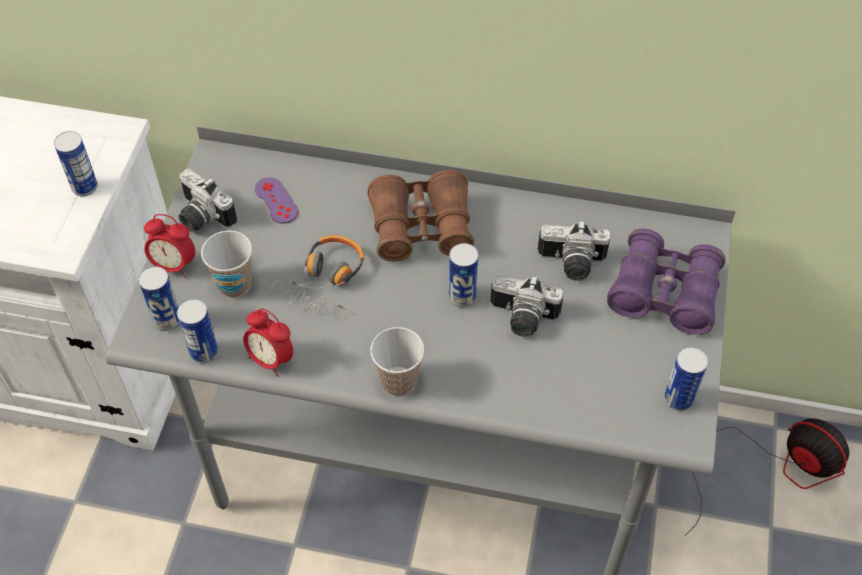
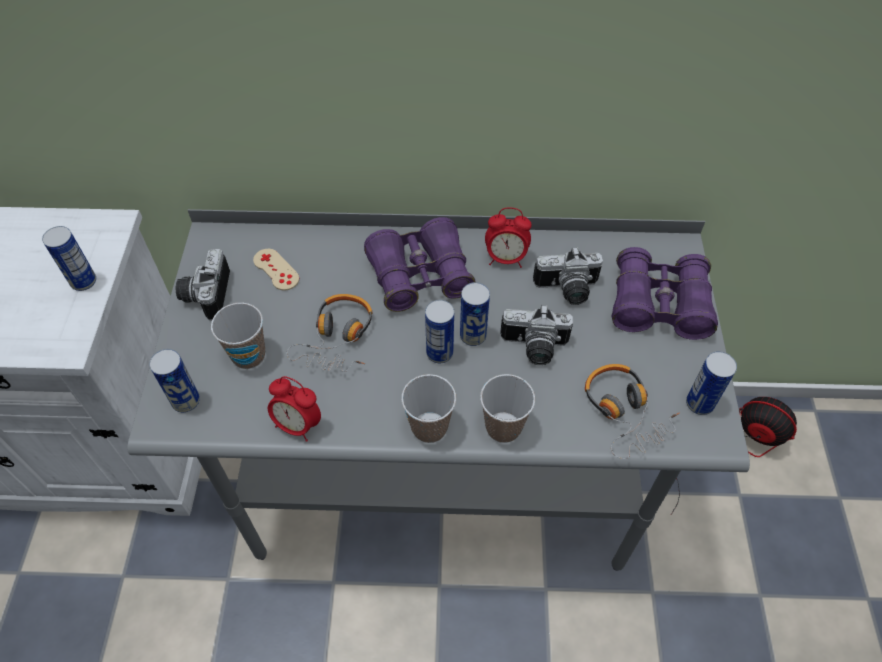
camera: 10 degrees left, 0 degrees up
(174, 265) = (184, 345): alarm clock -> alarm clock (505, 259)
(201, 217) = (205, 295): camera -> camera turned 60 degrees clockwise
(204, 352) = (228, 428): can -> can (439, 353)
(276, 200) = (276, 269): purple game controller -> beige game controller
(421, 228) = (420, 276): brown binoculars -> purple binoculars
(472, 392) = (503, 427): none -> cup
(598, 397) = (624, 413): none -> headphones

